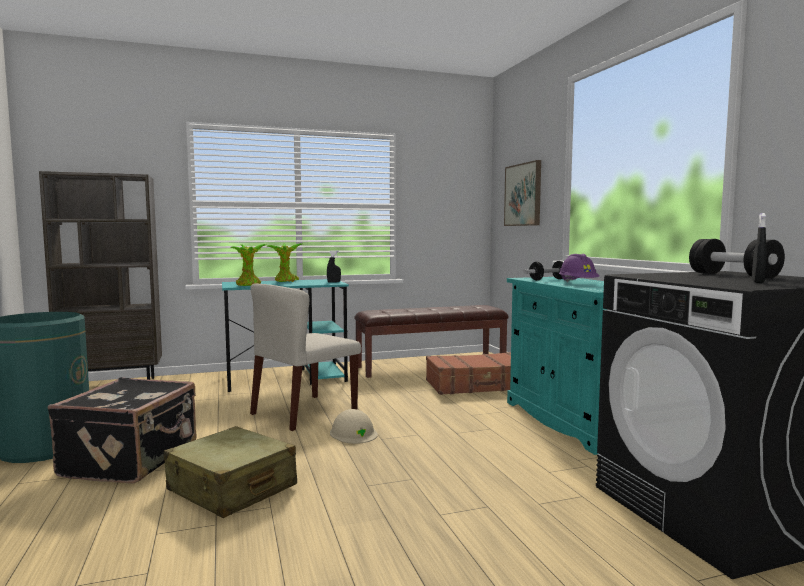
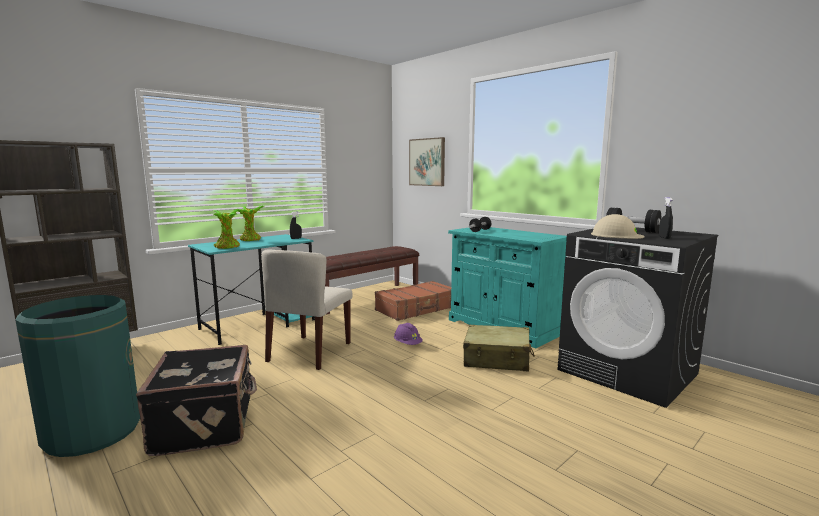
camera: 25 degrees left, 5 degrees up
(231, 488) = (327, 427): beige suitcase -> beige suitcase (497, 359)
(353, 433) = (369, 362): beige hard hat -> beige hard hat (616, 235)
(578, 284) = (509, 234): purple hard hat -> purple hard hat (407, 344)

